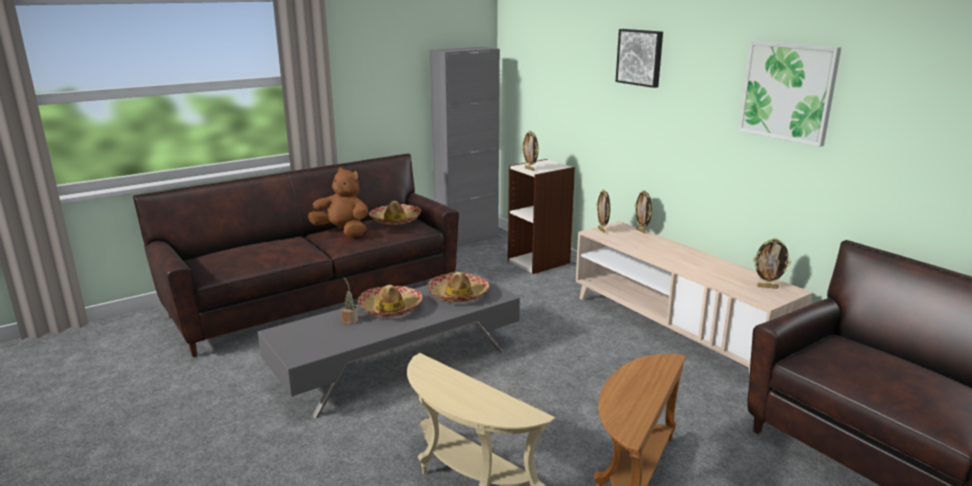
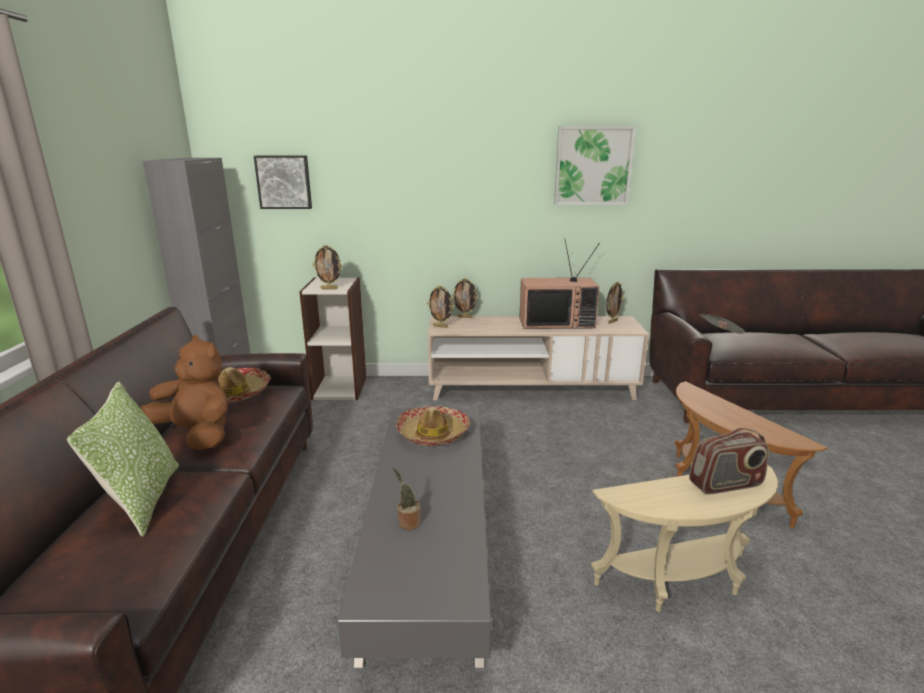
camera: 55 degrees left, 0 degrees up
(276, 246) = (143, 500): none -> pillow
(343, 232) = (198, 434): brown plush toy -> brown plush toy turned 60 degrees clockwise
(390, 308) = (412, 483): hat -> none
(489, 402) = (726, 484): none -> radio
(640, 57) = (433, 151): picture -> picture (284, 182)
(708, 265) = (557, 322): none -> television
(855, 350) = (721, 336): none -> newspaper

